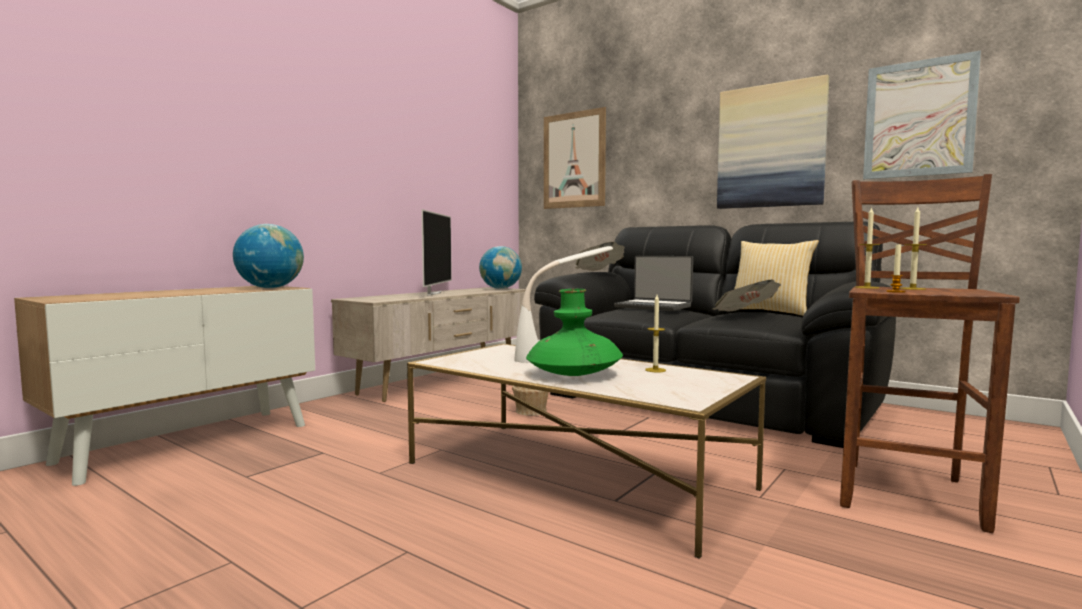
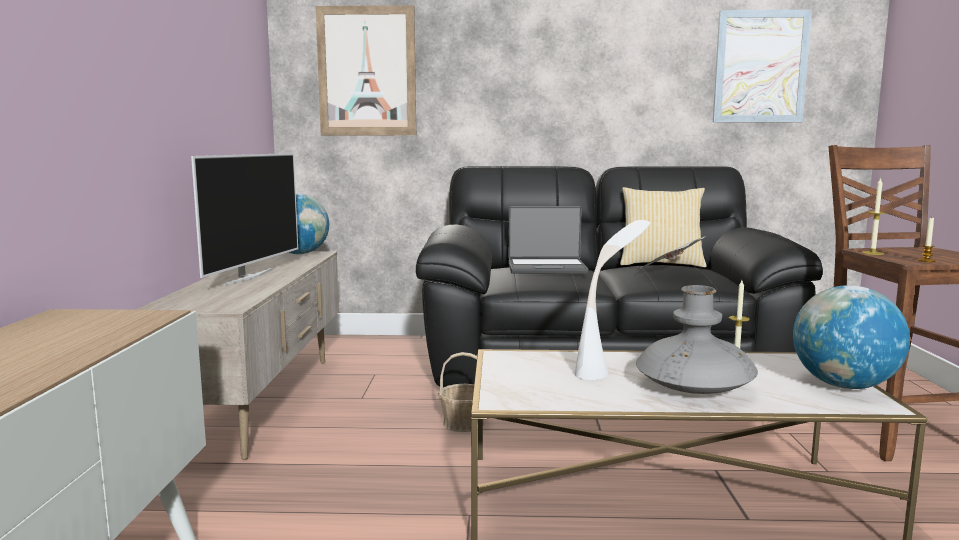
camera: 35 degrees left, 5 degrees up
(270, 288) = (121, 321): globe -> globe (844, 385)
(433, 293) = (249, 276): television -> television turned 45 degrees clockwise
(574, 374) = (693, 387): green vase -> grey vase
(599, 271) = (464, 227): newspaper -> none
(770, 146) = (622, 79): picture -> none
(912, 289) = (903, 252): candle -> none

